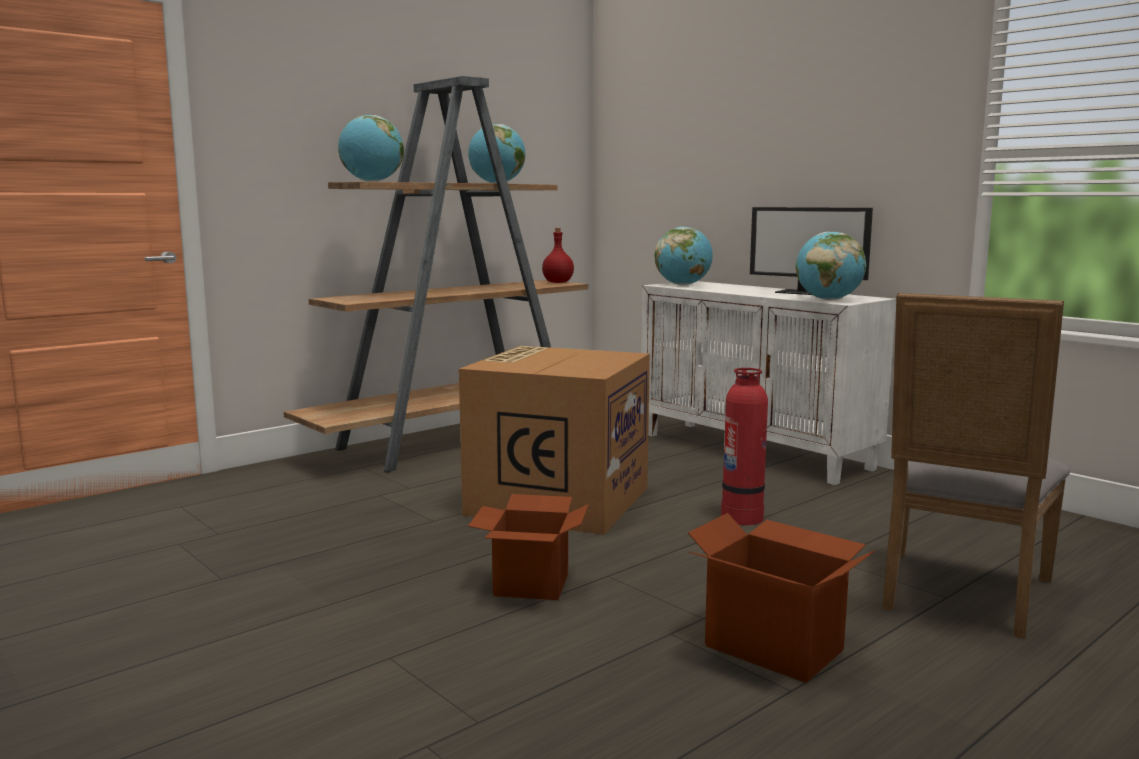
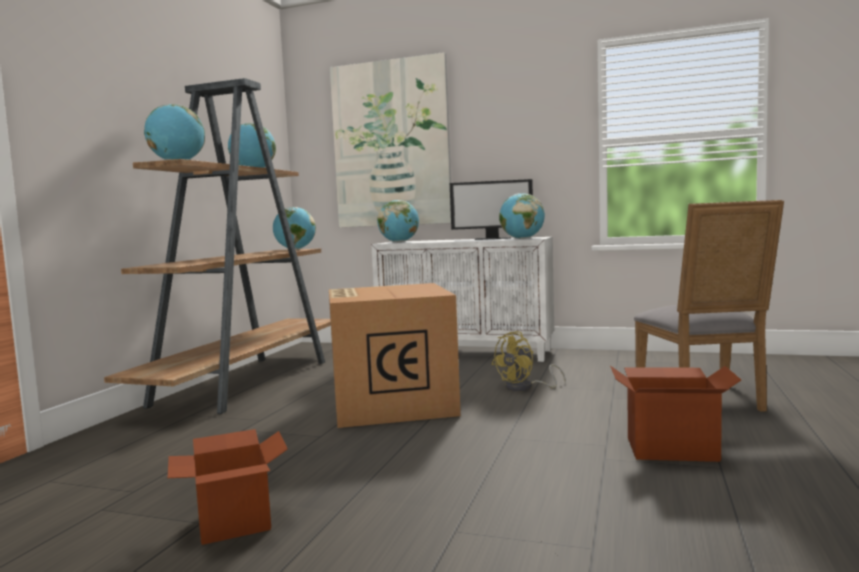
camera: 30 degrees left, 5 degrees down
(531, 584) = (468, 456): cardboard box -> cardboard box (234, 523)
(557, 282) = (295, 249): red bottle -> globe
(703, 144) = (391, 144): none -> picture
(742, 517) = (525, 388): fire extinguisher -> yellow fan

